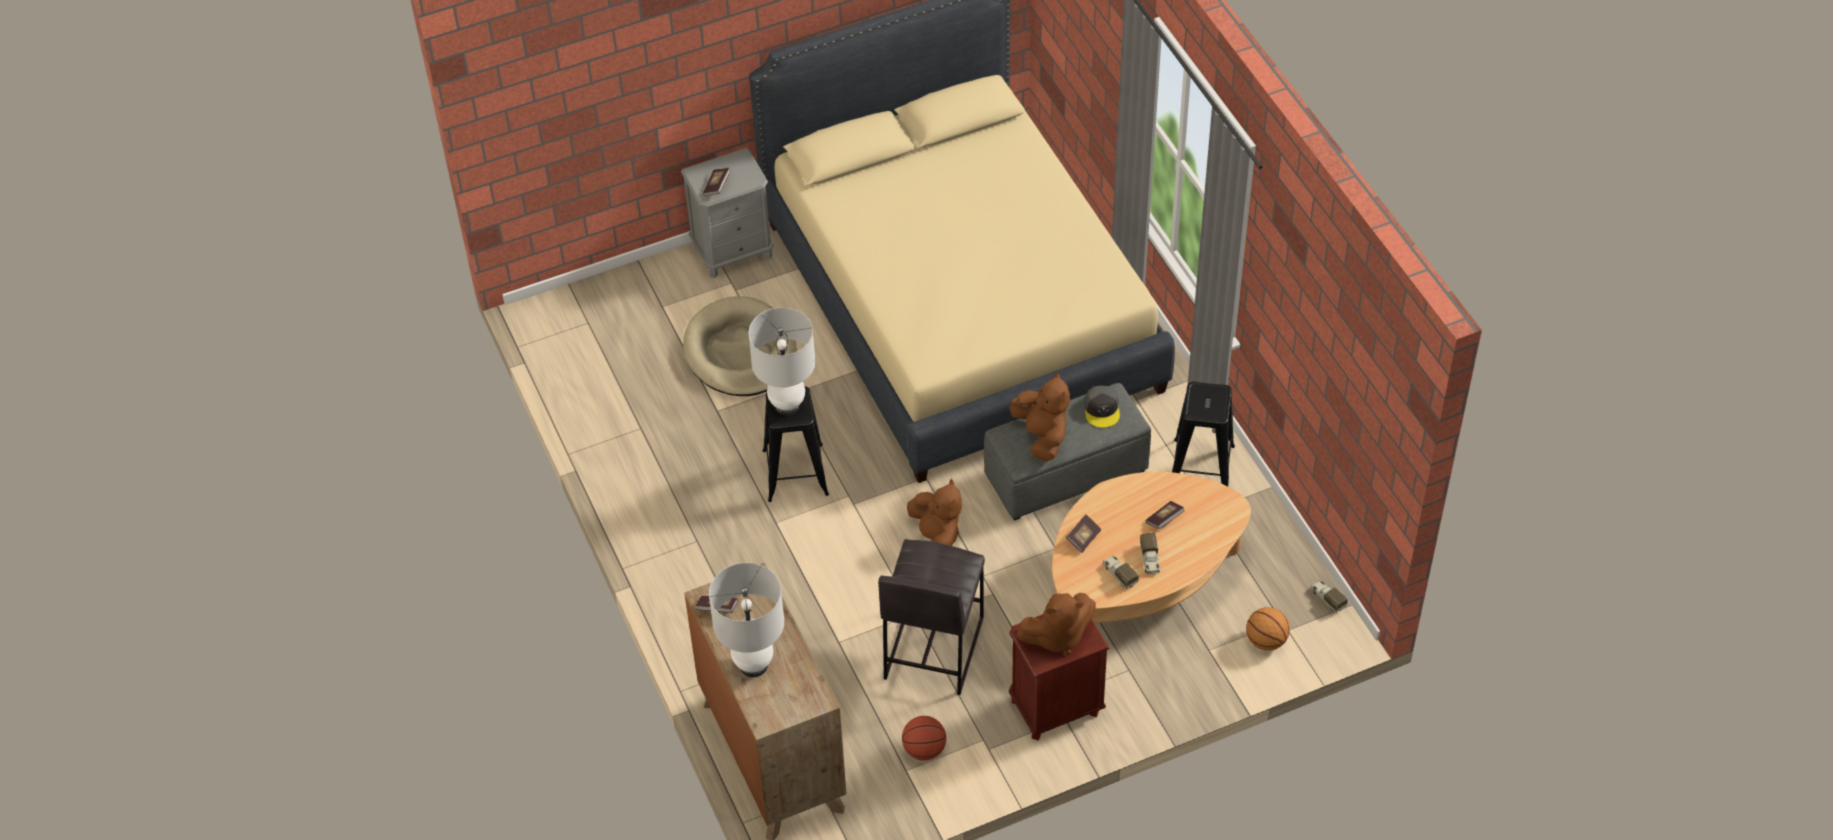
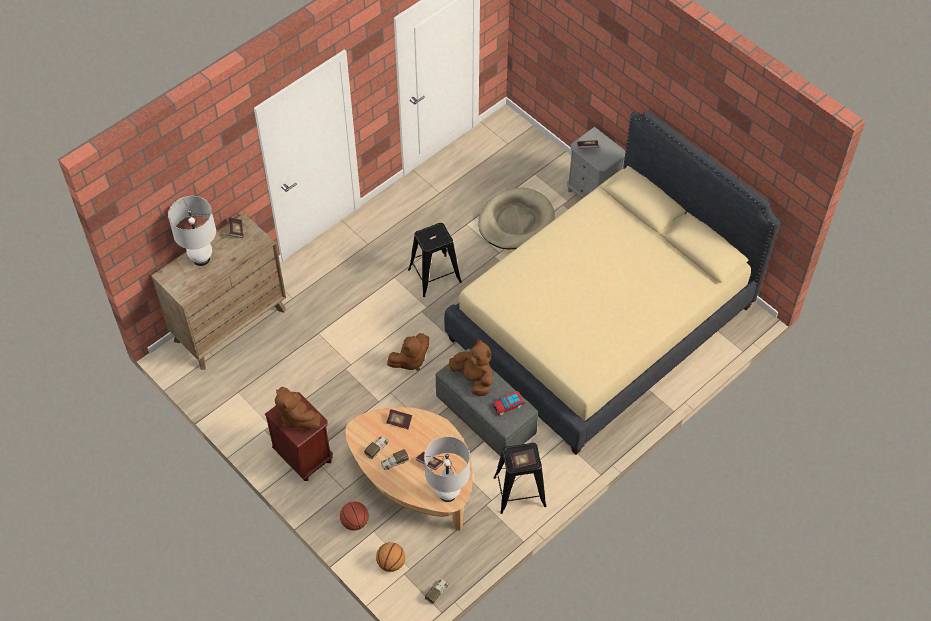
camera: 70 degrees right, 5 degrees up
(787, 406) = (433, 235): white table lamp -> white table lamp (447, 494)
(924, 750) = (254, 397): basketball -> basketball (355, 522)
(932, 648) = (328, 381): grey stool -> none
(1042, 436) = (474, 378): brown plush toy -> brown plush toy turned 90 degrees counterclockwise
(1102, 409) = (508, 406): grey cap -> toy car
(1214, 402) = (522, 461): none -> book

